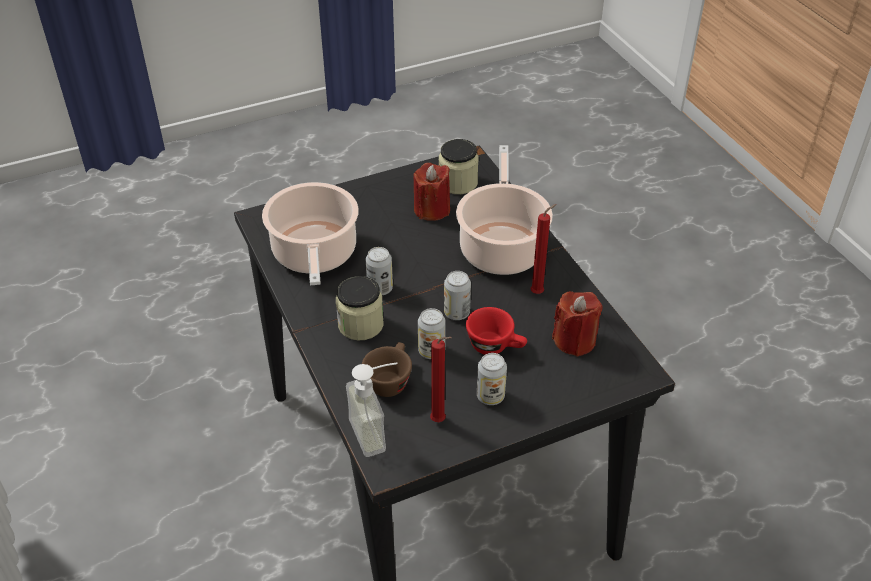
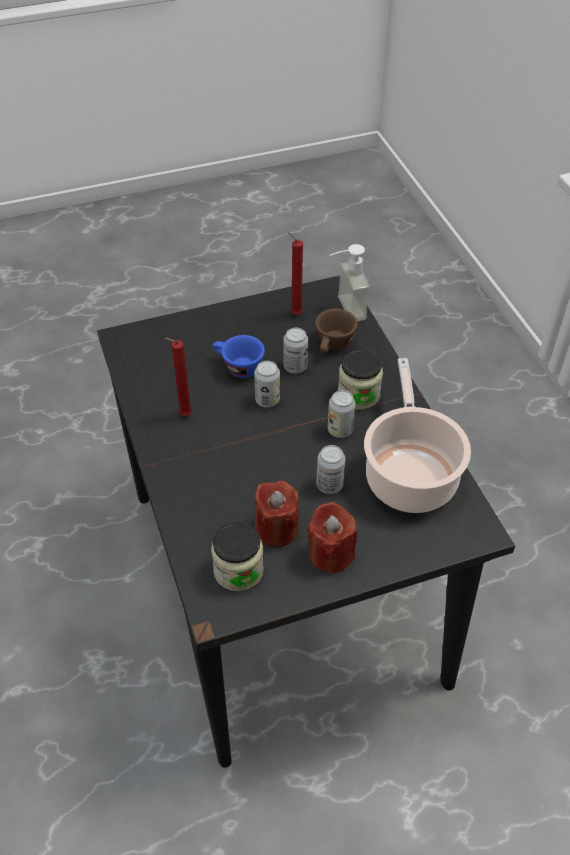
camera: 175 degrees left, 5 degrees up
(490, 396) = (251, 328): can -> can (329, 485)
(496, 346) = (237, 367): red cup -> blue cup
(501, 246) = (206, 471): cooking pot -> none
(574, 340) = (166, 367): red candle -> red candle (330, 554)

